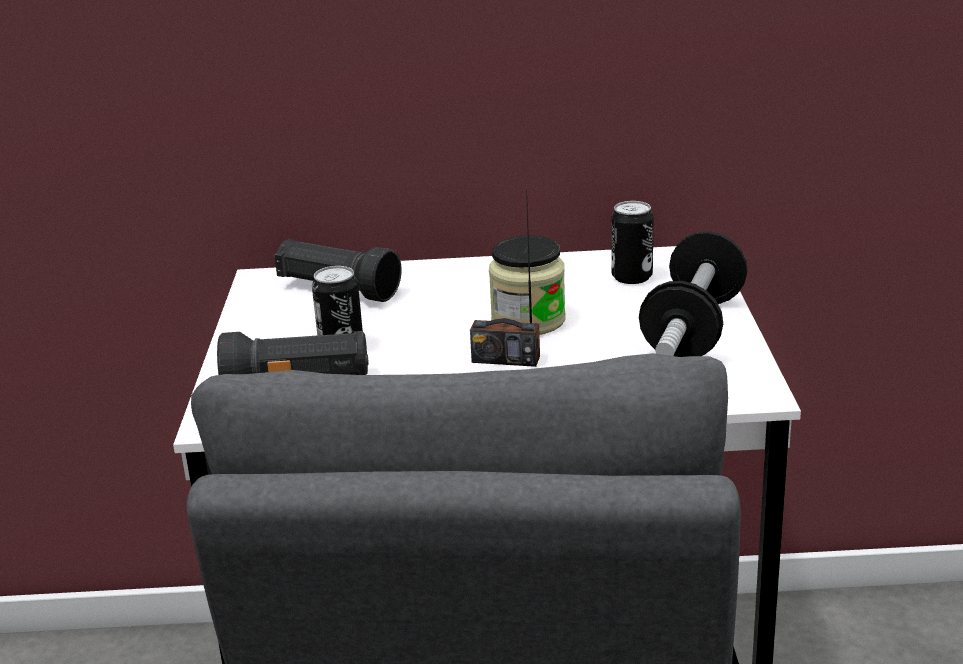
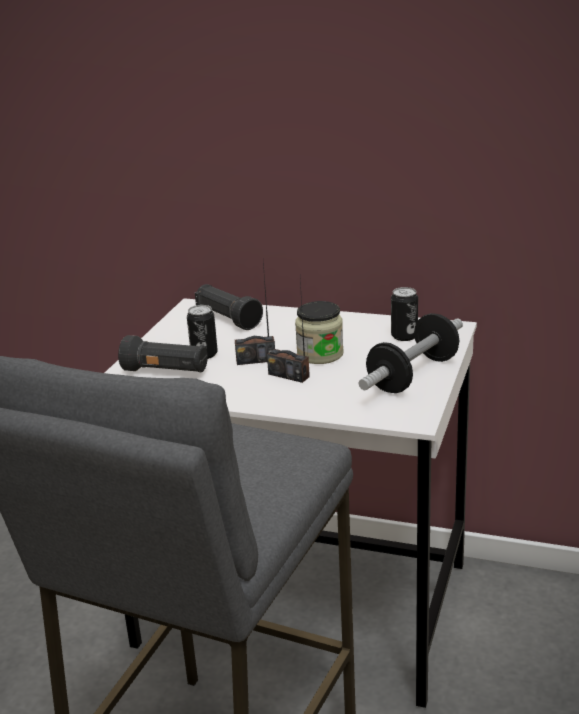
camera: 20 degrees right, 0 degrees up
(433, 344) = (255, 360): none -> radio

